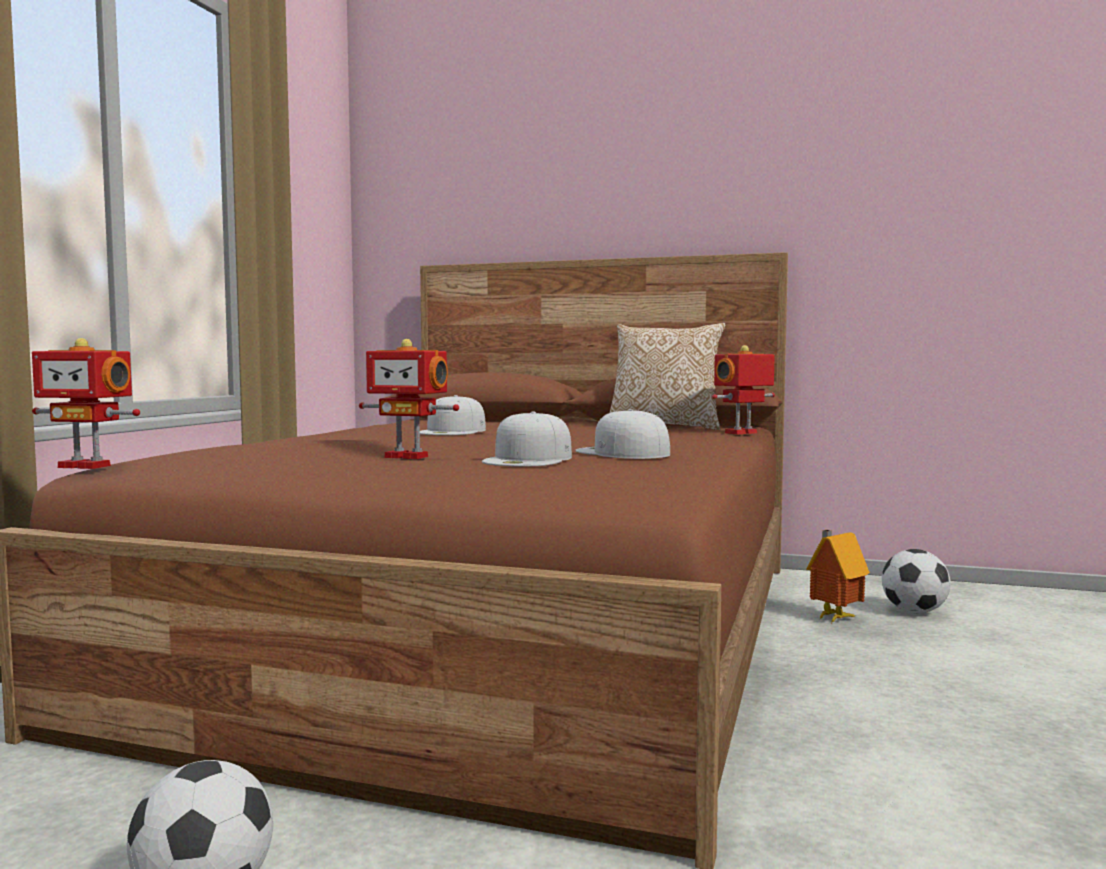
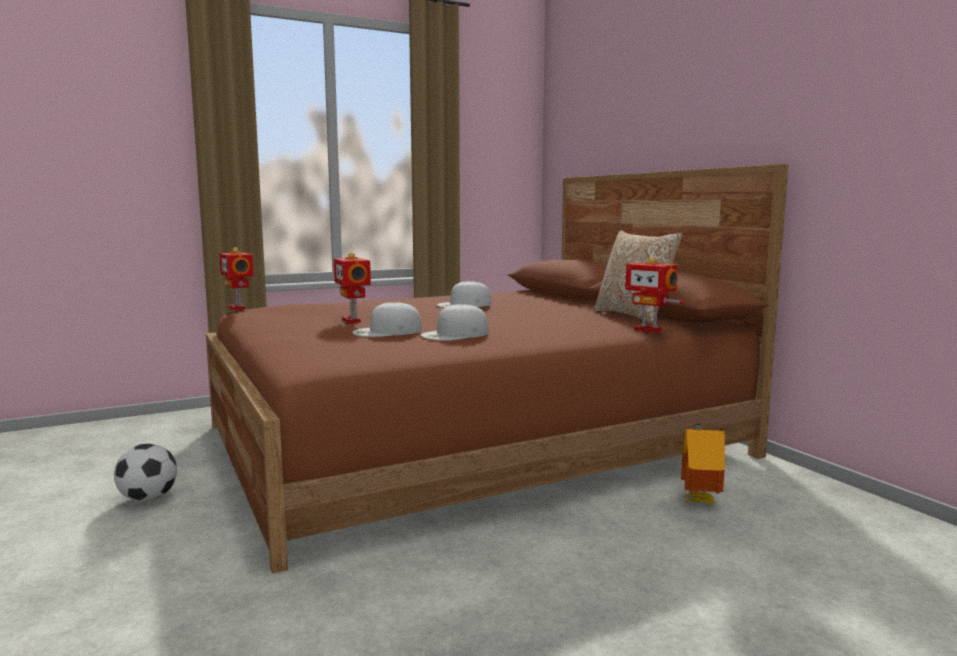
camera: 45 degrees right, 5 degrees up
(621, 453) = (455, 334): white cap -> white cap turned 135 degrees counterclockwise
(742, 433) = (648, 329): toy robot -> toy robot turned 150 degrees counterclockwise
(914, 612) = (786, 520): football -> none

